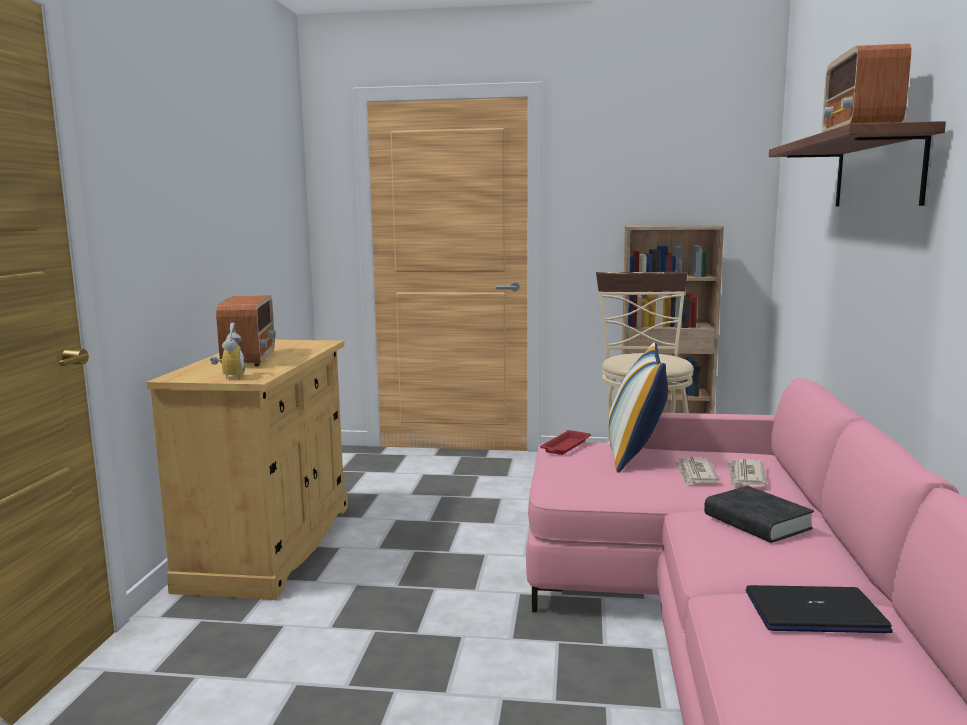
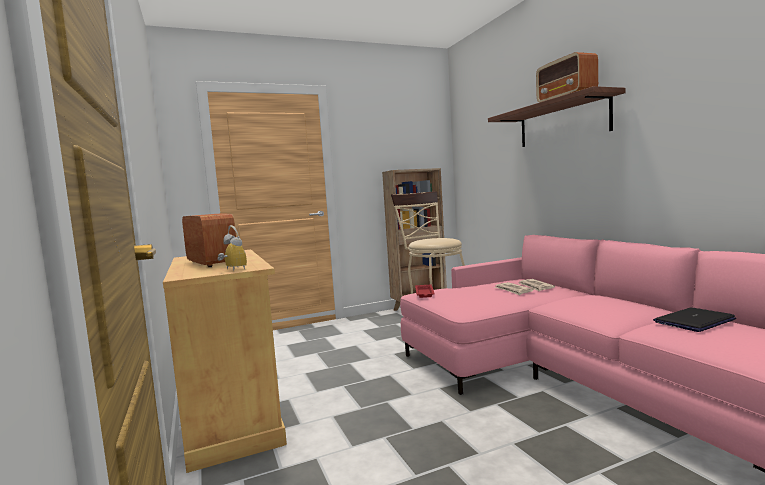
camera: 30 degrees left, 5 degrees down
(635, 455) = (467, 289): pillow -> none
(757, 522) = (587, 299): black book -> none

